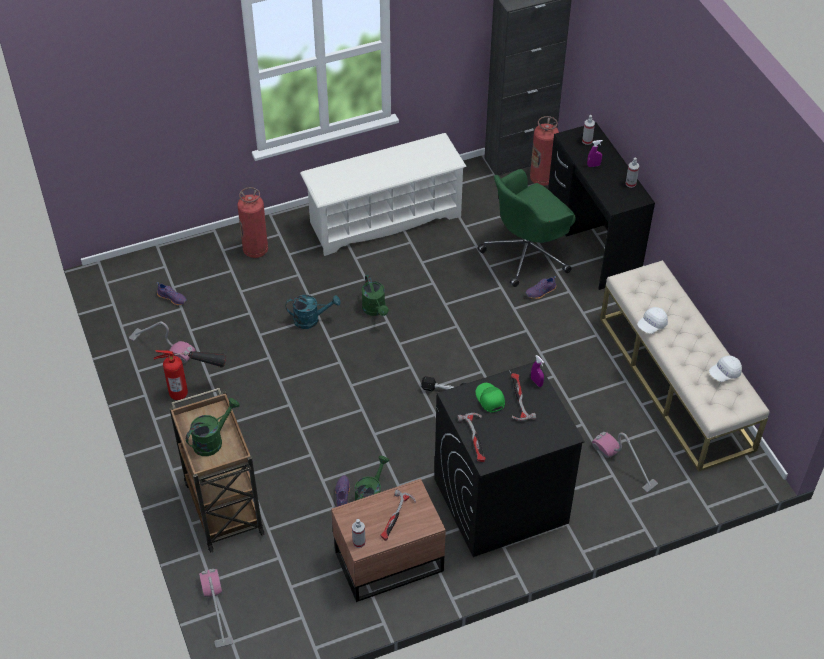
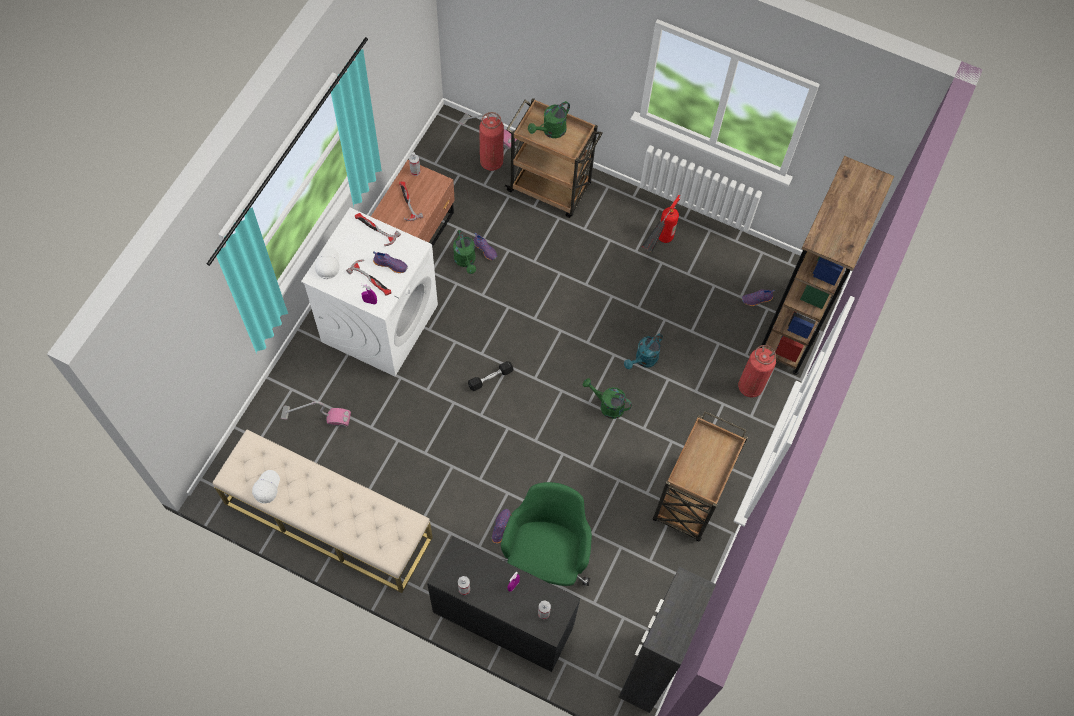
camera: 135 degrees right, 15 degrees up
(162, 346) = (716, 259): vacuum cleaner -> none
(170, 263) = (794, 325): none -> brown bookcase
(212, 440) = (551, 131): green watering can -> green watering can turned 45 degrees clockwise
(384, 219) = (690, 499): white shoe rack -> brown cart
(489, 399) = (391, 264): green cap -> purple shoe
(500, 501) = (380, 322): black washing machine -> white washing machine
(541, 179) = (608, 662): fire extinguisher -> fire extinguisher (491, 162)
(651, 325) = (355, 492): white cap -> white cap (328, 265)

